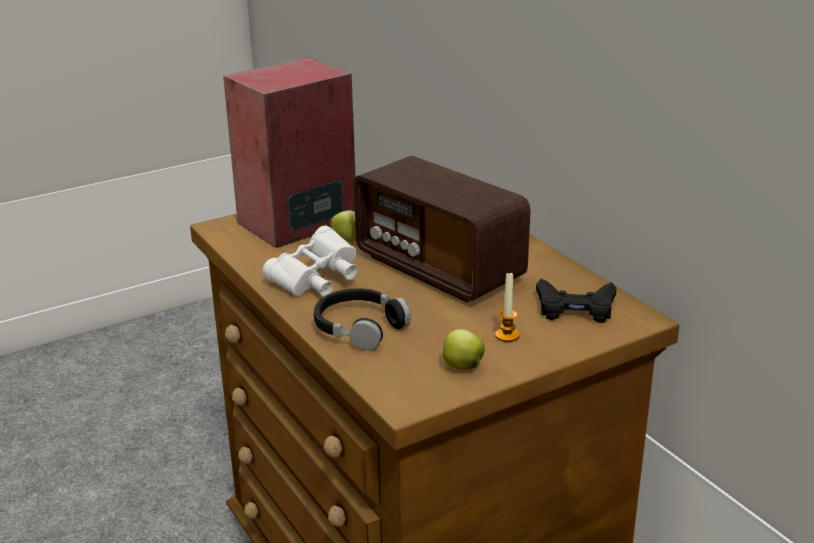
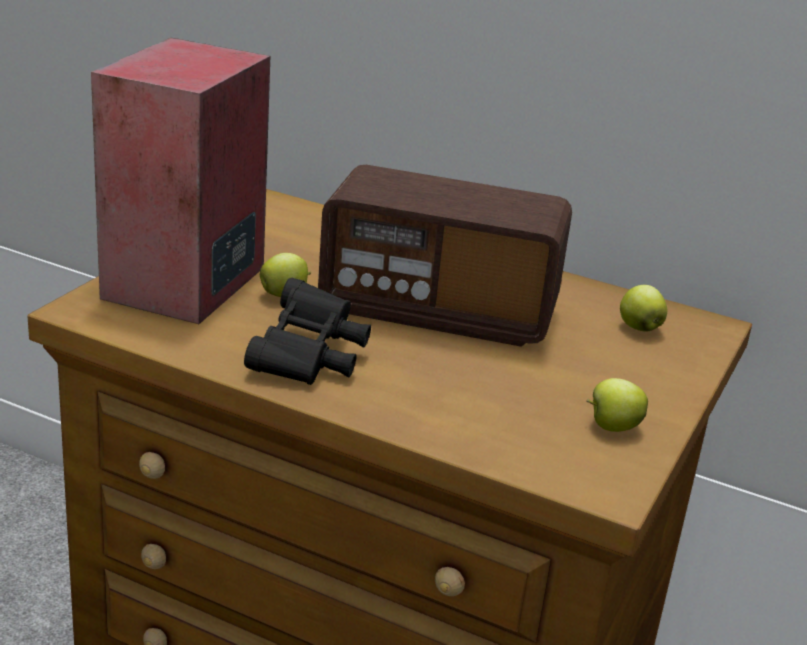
camera: 35 degrees left, 0 degrees up
(316, 281) = (309, 358): white binoculars -> black binoculars
(359, 327) = (439, 408): black headphones -> none
(507, 335) = (612, 377): candle -> none
(575, 308) = (639, 327): black game controller -> apple

